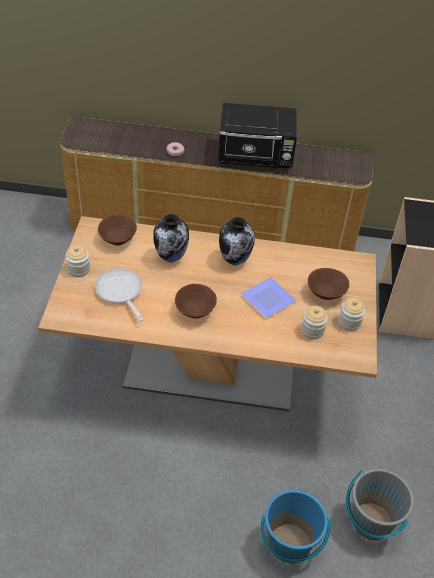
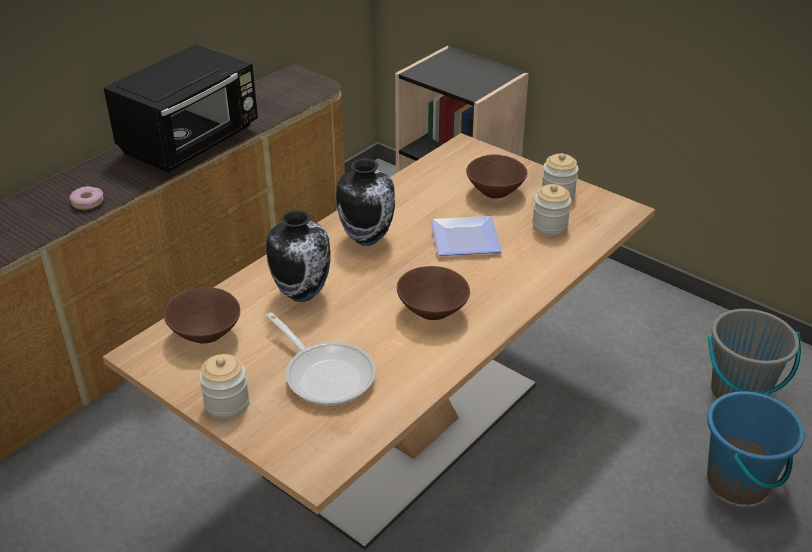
camera: 55 degrees left, 10 degrees down
(120, 292) = (326, 374): frying pan -> frying pan turned 135 degrees counterclockwise

